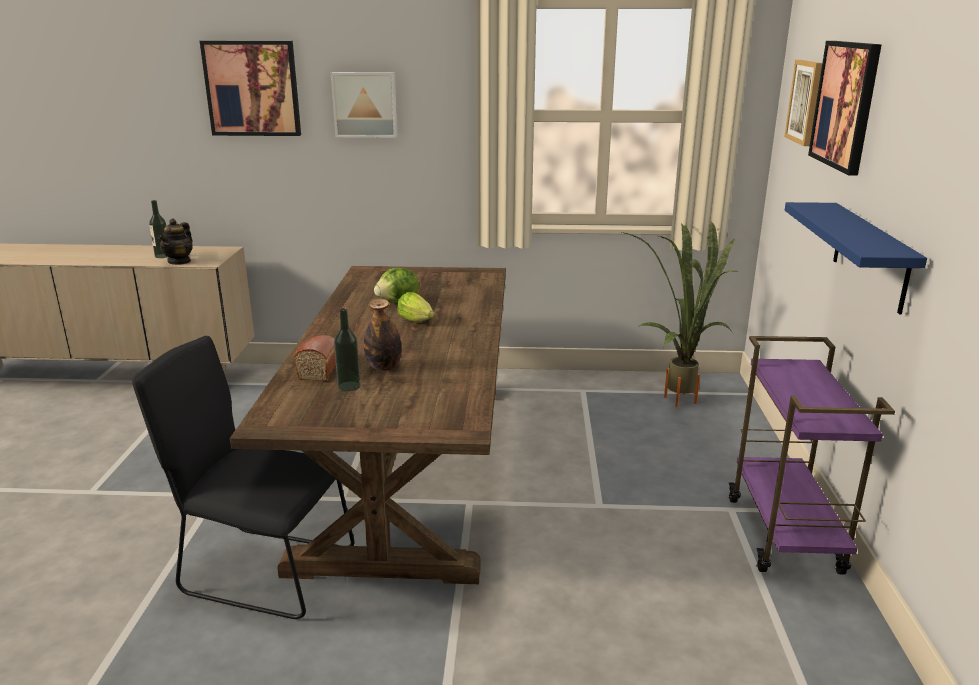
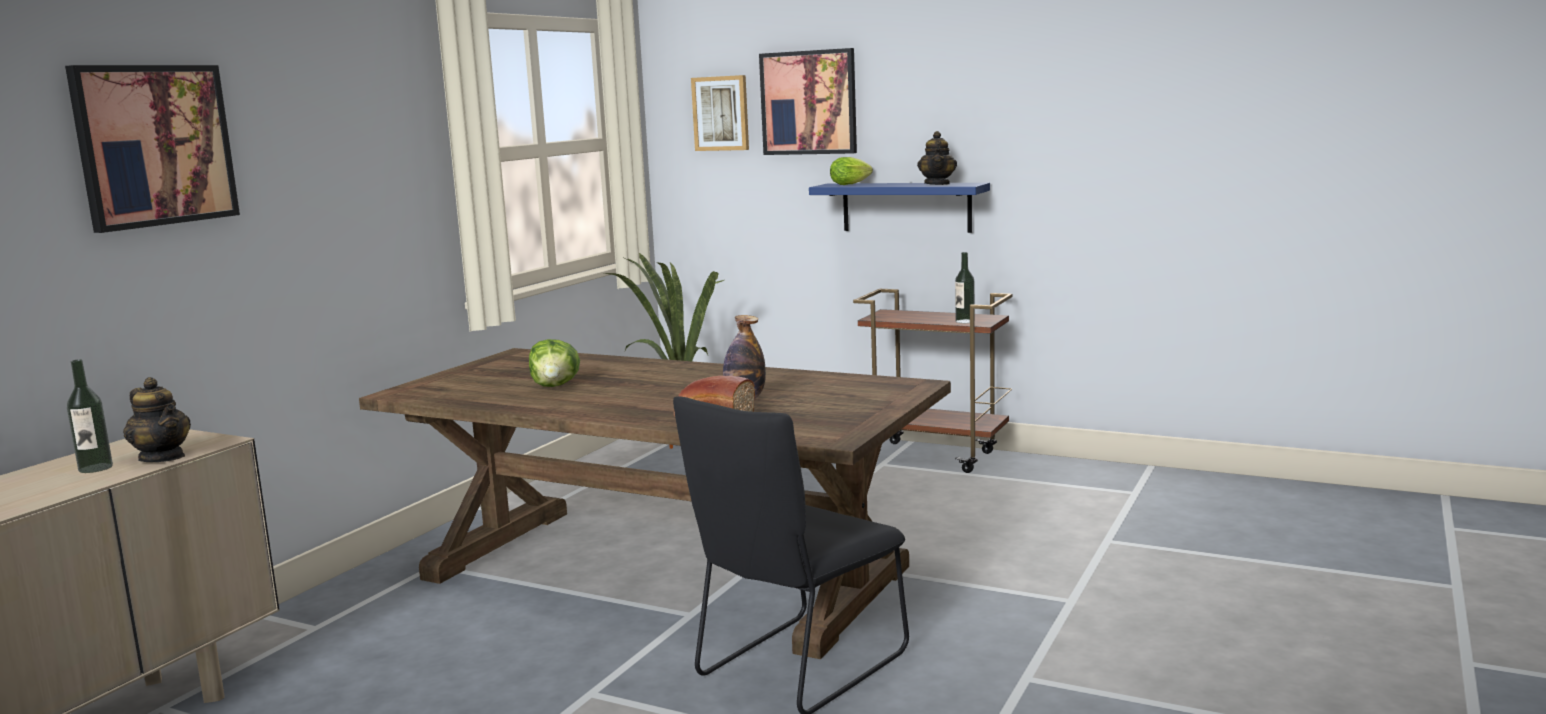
camera: 65 degrees left, 10 degrees down
(349, 386) = (777, 410): bottle -> bottle (965, 321)
(365, 104) = (313, 158): picture -> none
(417, 321) = (631, 383): lettuce -> lettuce (852, 184)
(784, 539) = (935, 458): purple cart -> brown cart
(867, 239) = (937, 184): none -> teapot

